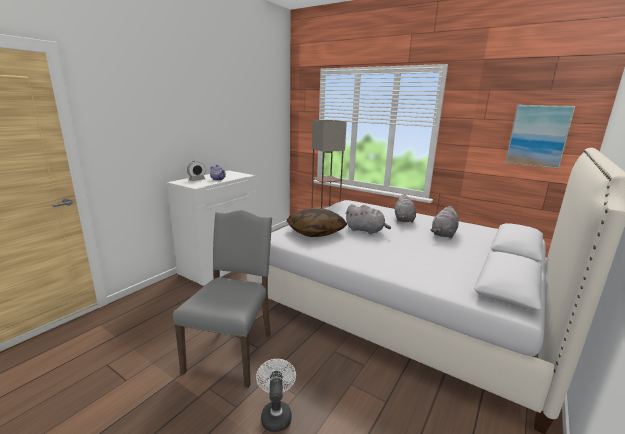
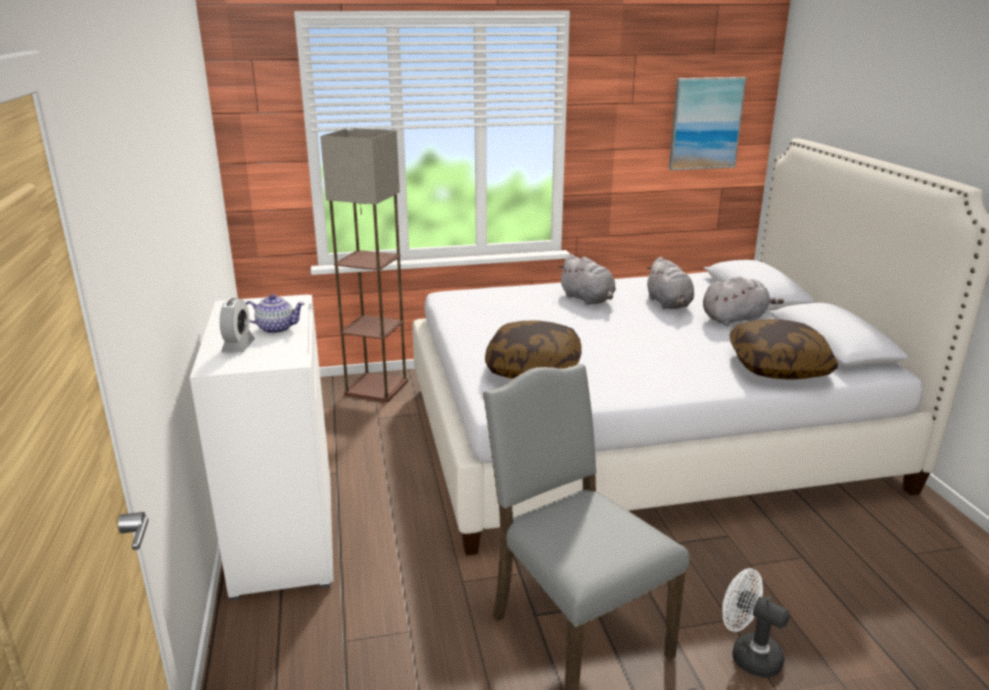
camera: 45 degrees left, 5 degrees up
(366, 230) = (585, 337): grey plush toy -> grey plush toy (735, 319)
(437, 278) = (778, 367): none -> pillow

